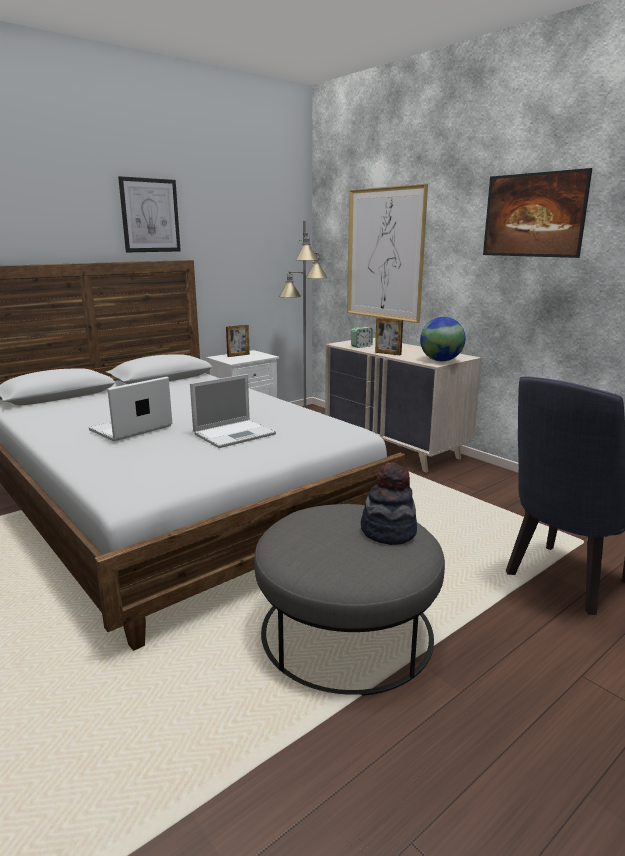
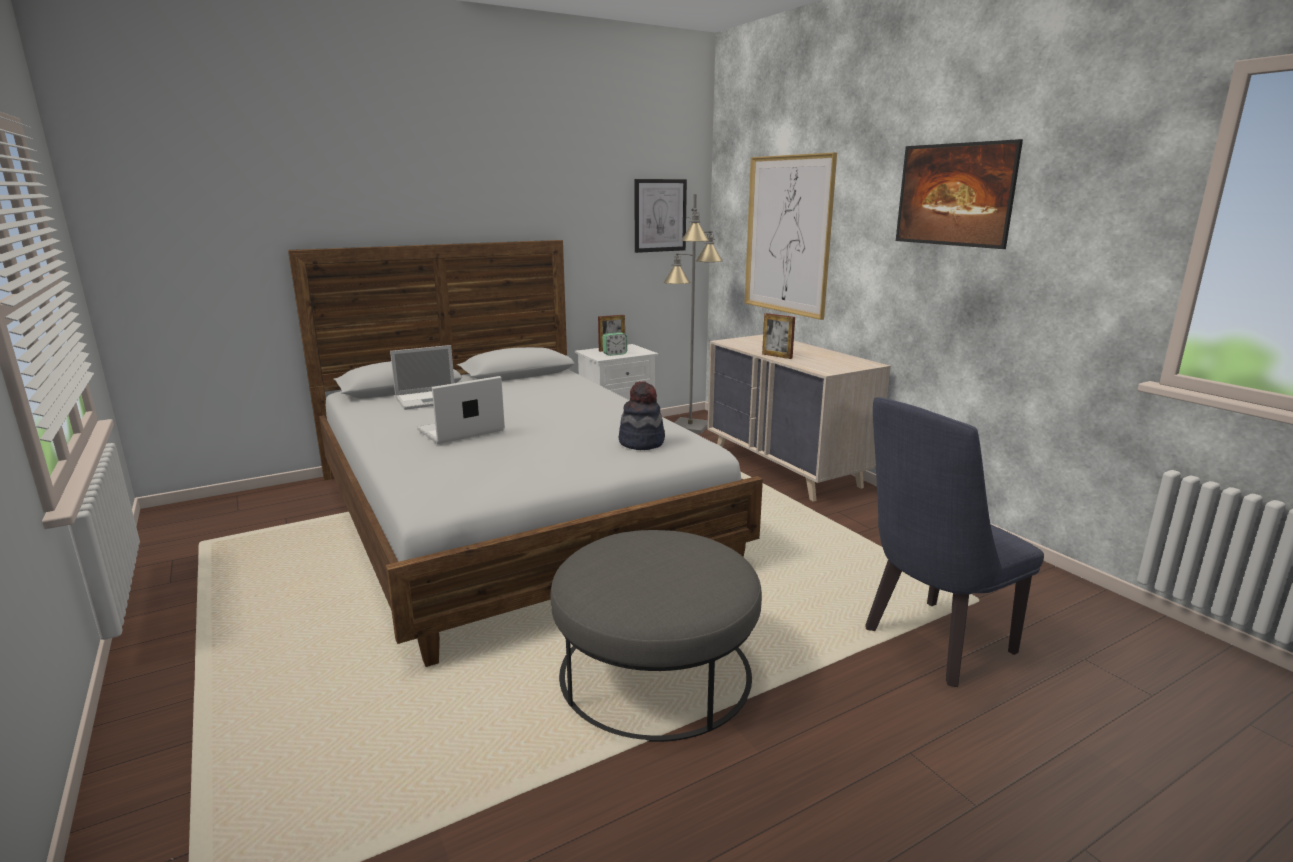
camera: 10 degrees right, 0 degrees up
(150, 215) = (515, 190): picture -> picture (660, 215)
(235, 433) = (569, 443): laptop -> laptop (432, 399)
(361, 346) = (750, 346): alarm clock -> alarm clock (615, 354)
(388, 531) = (701, 565): hat -> hat (641, 442)
(441, 361) = (836, 368): globe -> none

